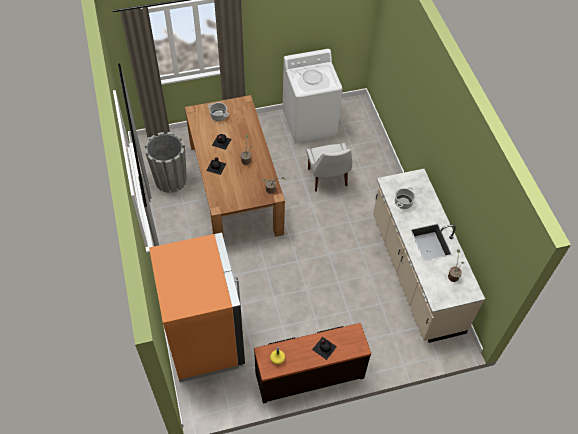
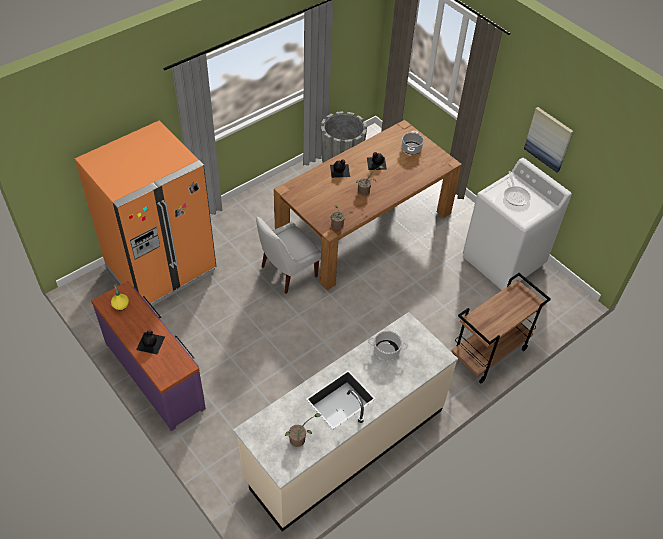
camera: 65 degrees right, 5 degrees down
(296, 31) = (548, 139): none -> picture
(309, 374) = (155, 374): brown dresser -> purple dresser
(328, 179) = (432, 305): white chair -> white chair (287, 272)
(380, 166) = (489, 353): none -> brown cart

